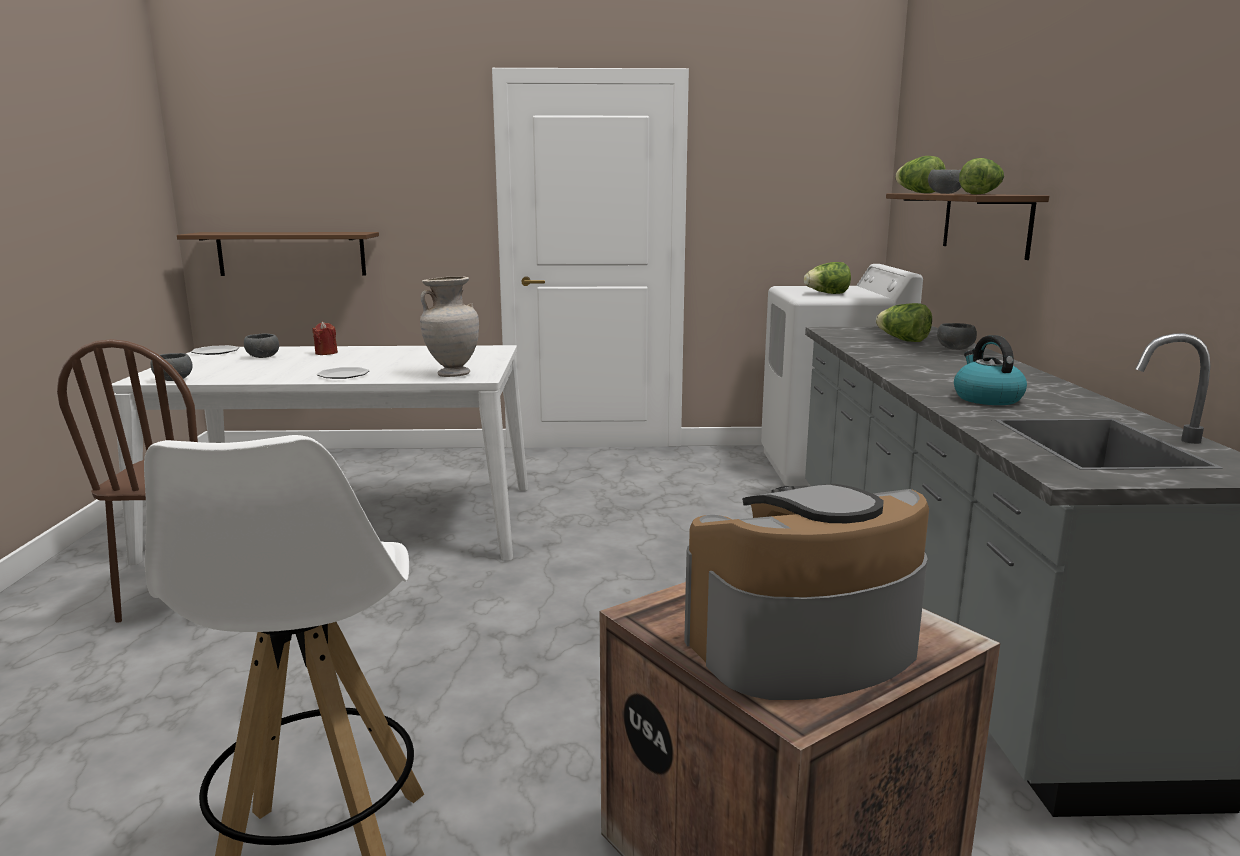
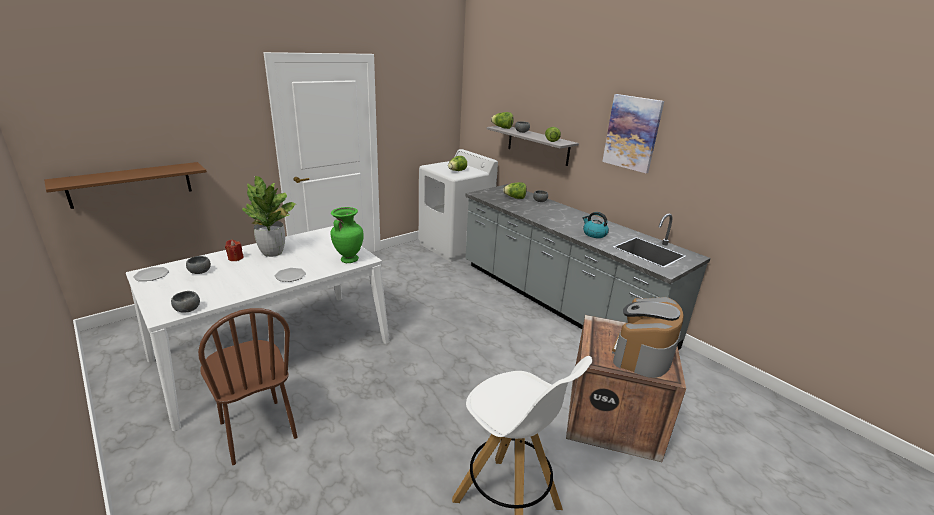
camera: 40 degrees left, 10 degrees up
(378, 355) = (273, 253): none -> potted plant
(453, 374) = (348, 260): beige vase -> green vase
(985, 223) = (538, 145): brown shelf -> grey shelf
(1149, 132) = (632, 133): none -> picture

